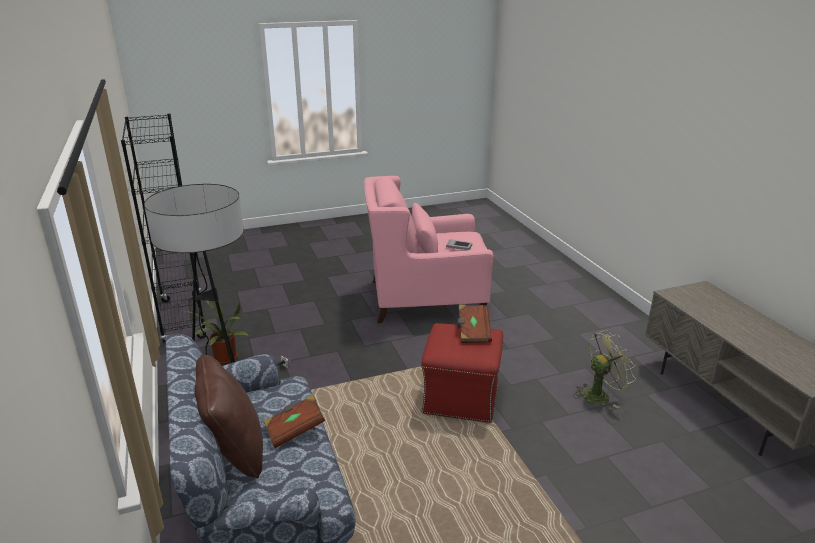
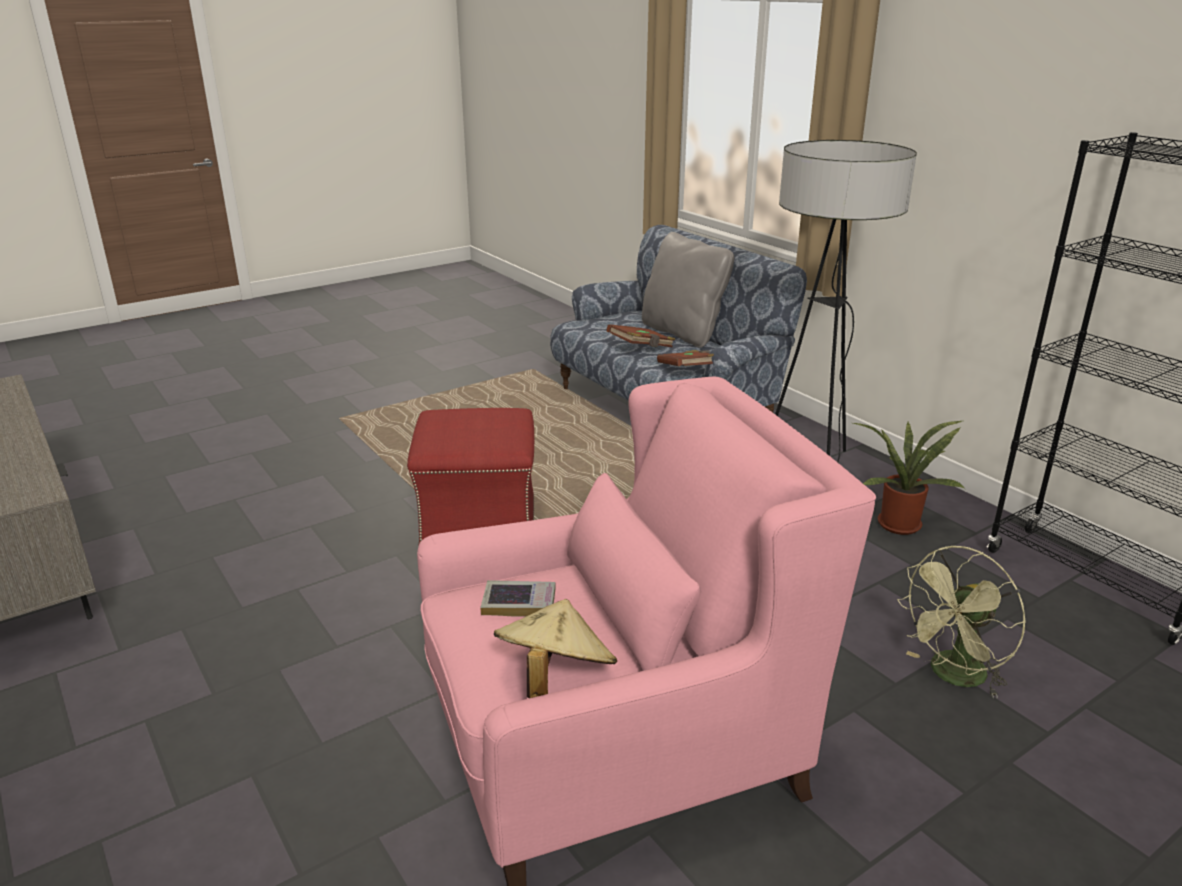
camera: 165 degrees right, 0 degrees up
(235, 452) = (683, 333): brown pillow -> grey pillow
(453, 231) = (554, 678): none -> beige hat
(473, 332) = (458, 438): brown book -> brown book (687, 371)
(600, 394) = (241, 561): green fan -> green fan (952, 677)

